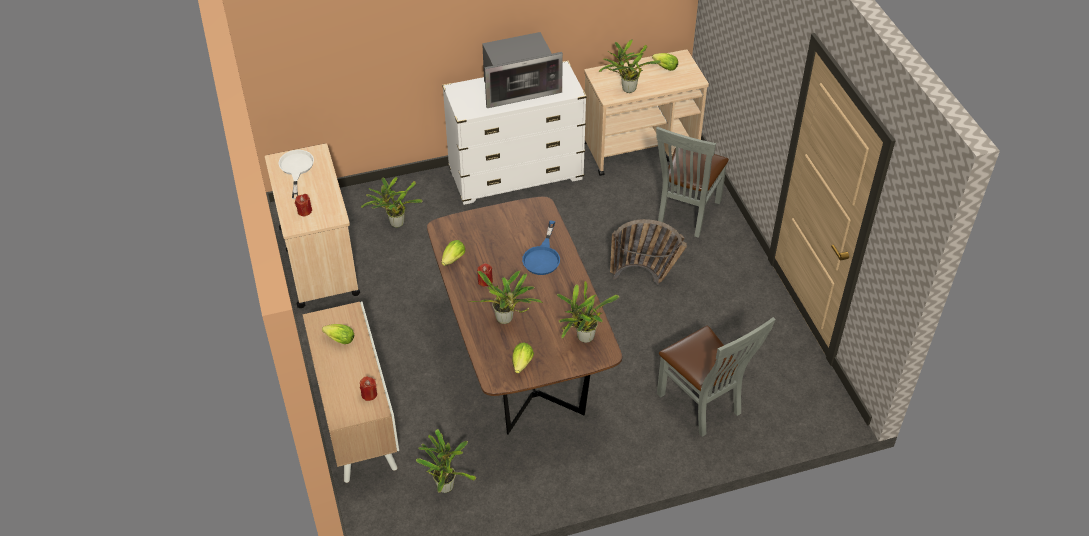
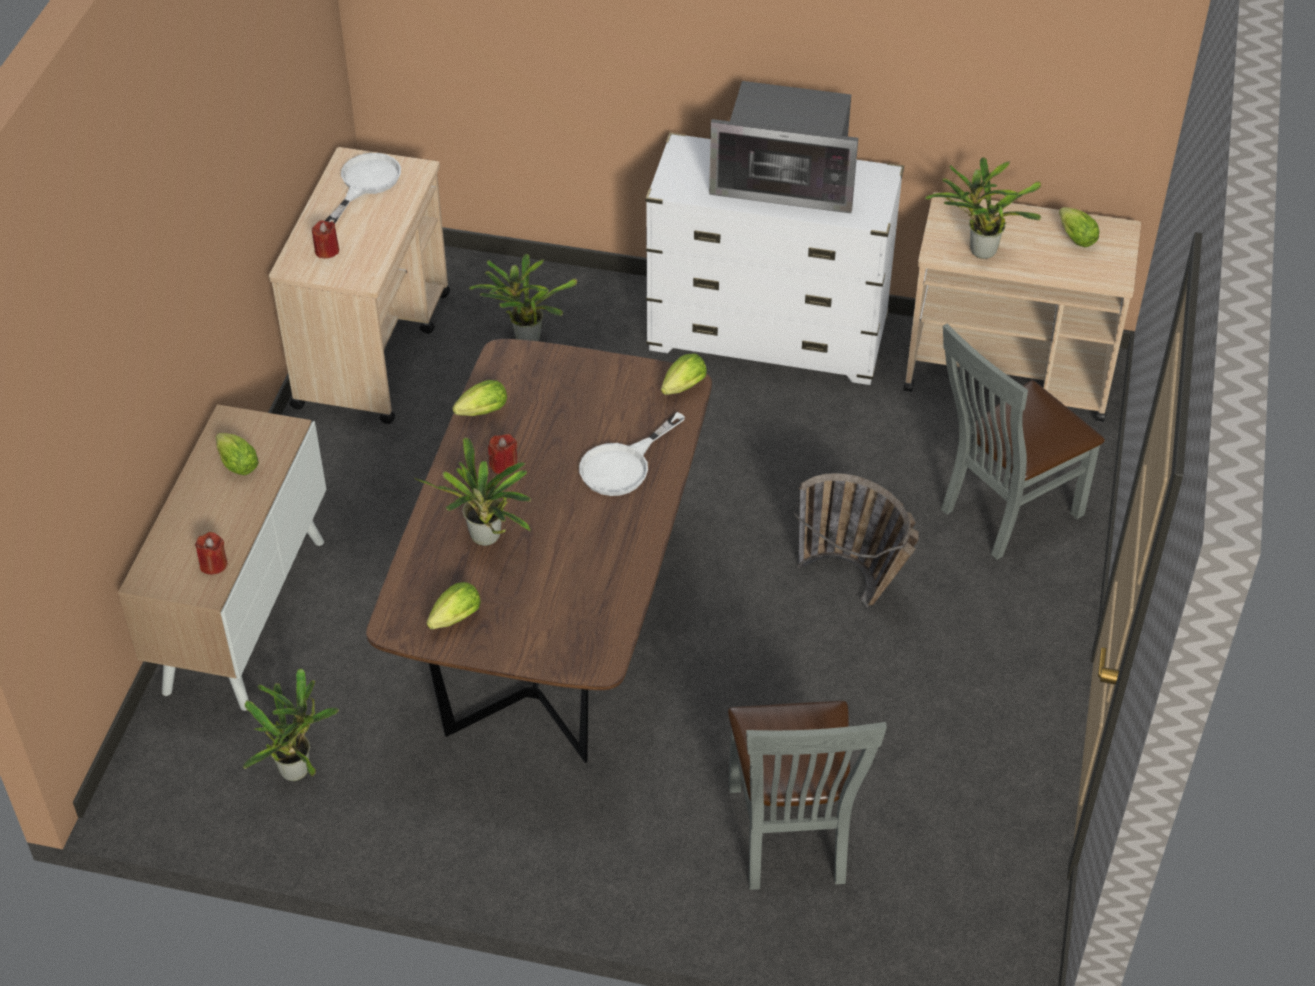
camera: 30 degrees right, 0 degrees up
(541, 209) = (681, 389): none -> lettuce
(543, 256) = (623, 465): blue frying pan -> white frying pan
(583, 338) = (582, 622): potted plant -> none

